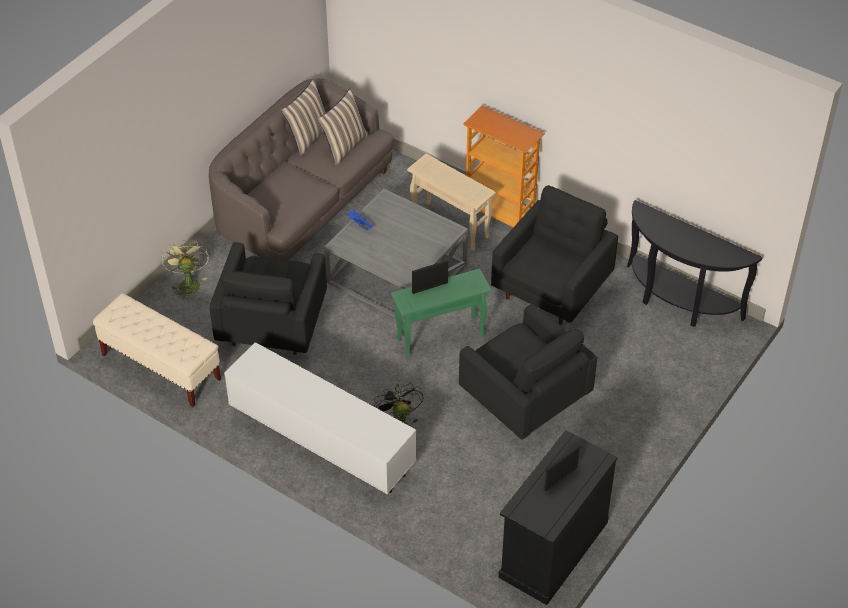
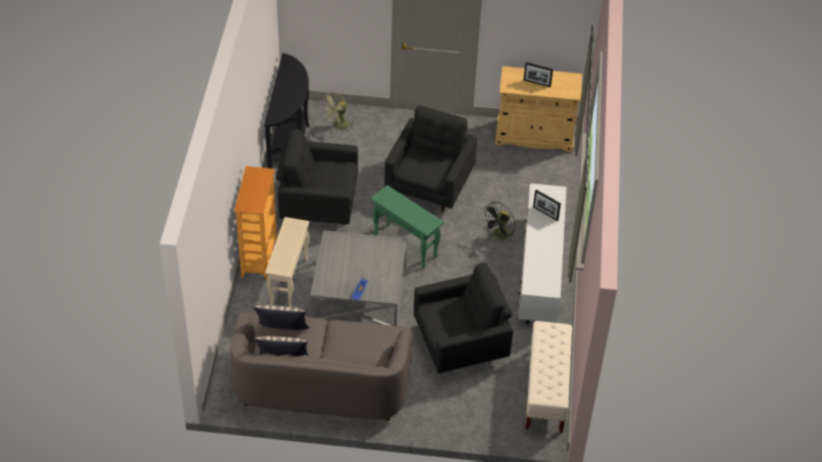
camera: 120 degrees left, 0 degrees up
(188, 283) = (455, 417): green fan -> green fan (338, 126)
(430, 287) = (407, 216): picture frame -> picture frame (545, 213)
(553, 549) = (534, 135): black cabinet -> beige cabinet

